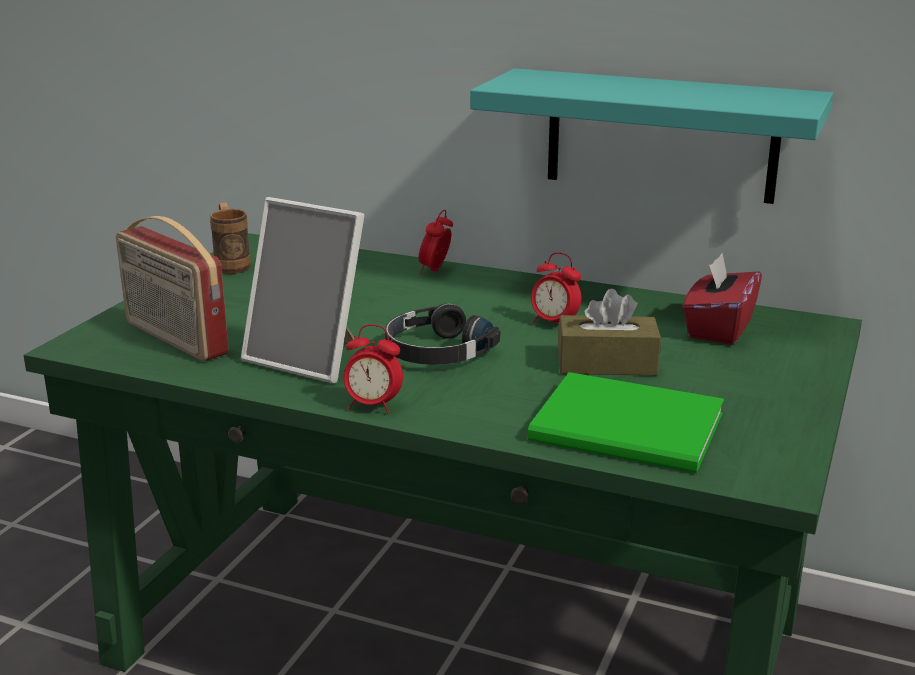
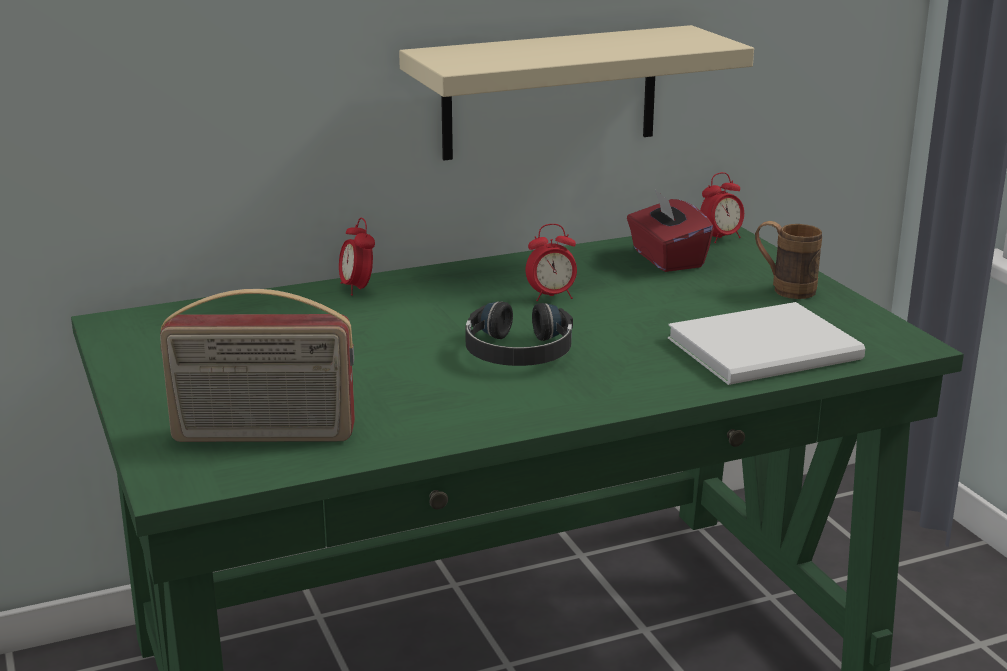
camera: 45 degrees left, 0 degrees up
(231, 264) = (138, 351): brown mug -> brown mug (784, 289)
(311, 358) = (433, 398): picture frame -> none
(372, 406) = (572, 411): alarm clock -> alarm clock (720, 238)
(606, 364) = (655, 312): brown tissue box -> none
(631, 430) = (770, 350): green book -> white book
(661, 135) = (550, 92): turquoise shelf -> beige shelf

